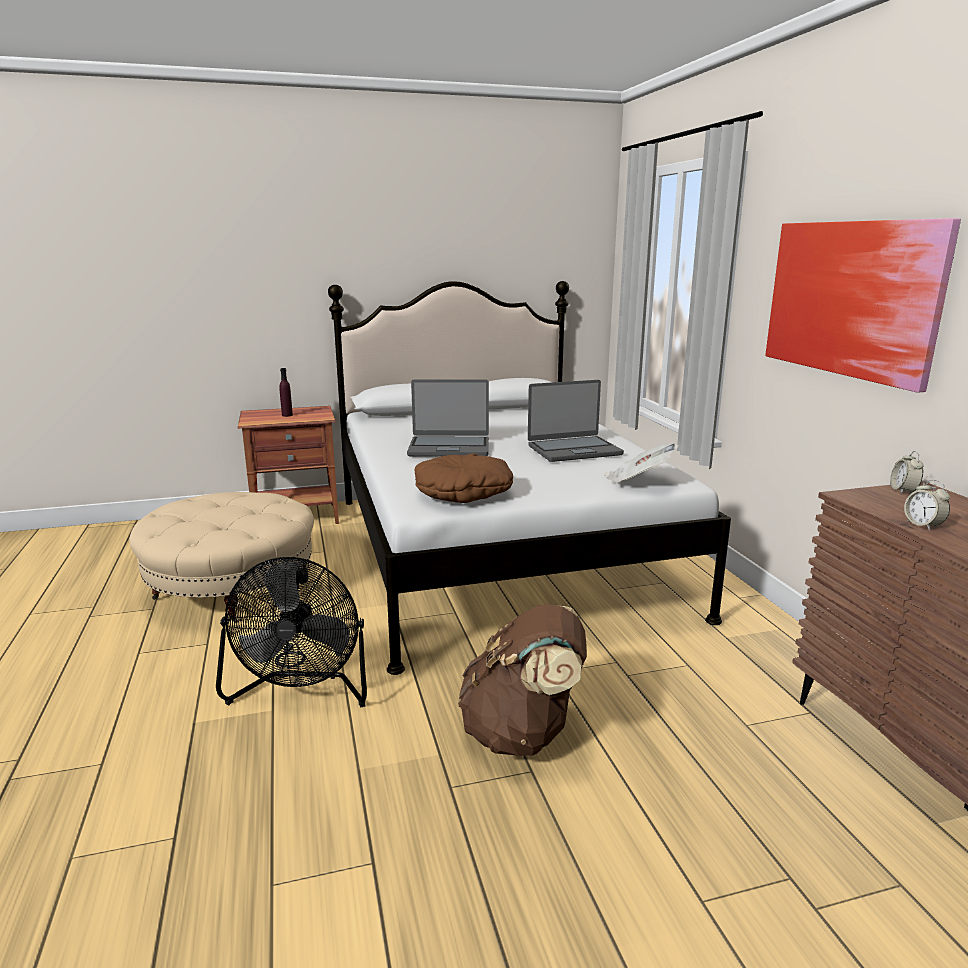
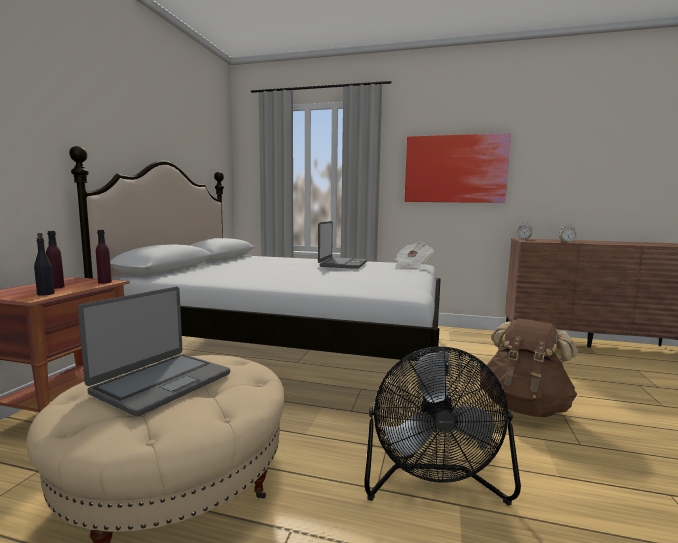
camera: 60 degrees left, 10 degrees down
(263, 420) = (45, 294): none -> black bottle
(297, 688) = (428, 481): black fan -> black fan turned 60 degrees clockwise
(319, 417) = (105, 282): none -> purple bottle
(449, 448) = (291, 274): laptop -> laptop (161, 383)
(462, 492) = (391, 284): brown pillow -> none

